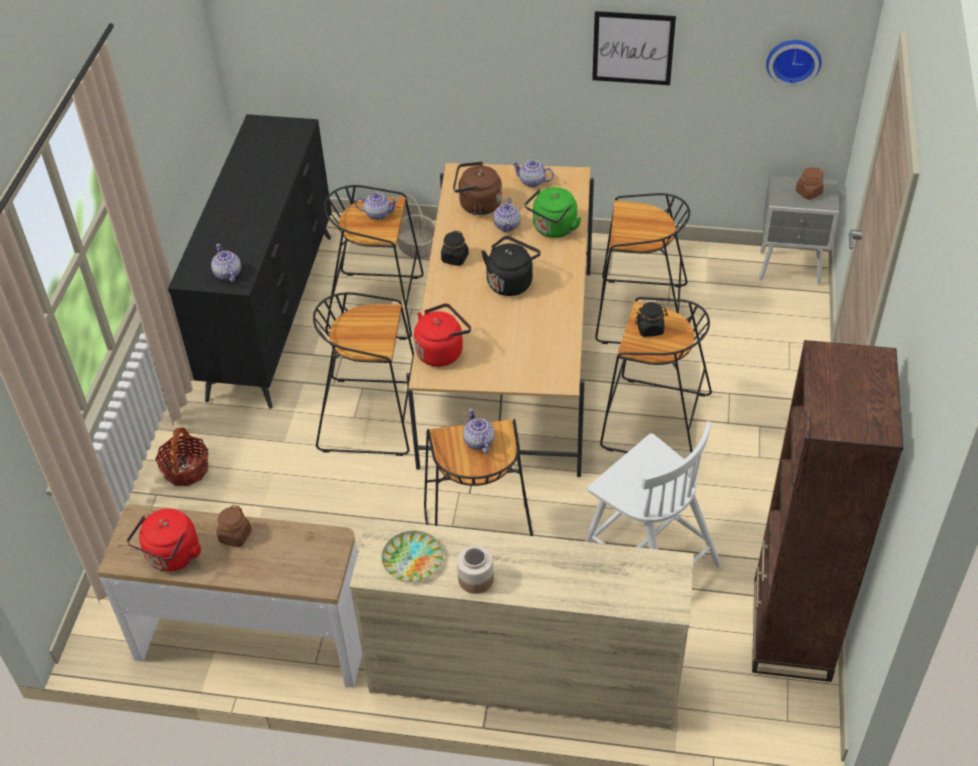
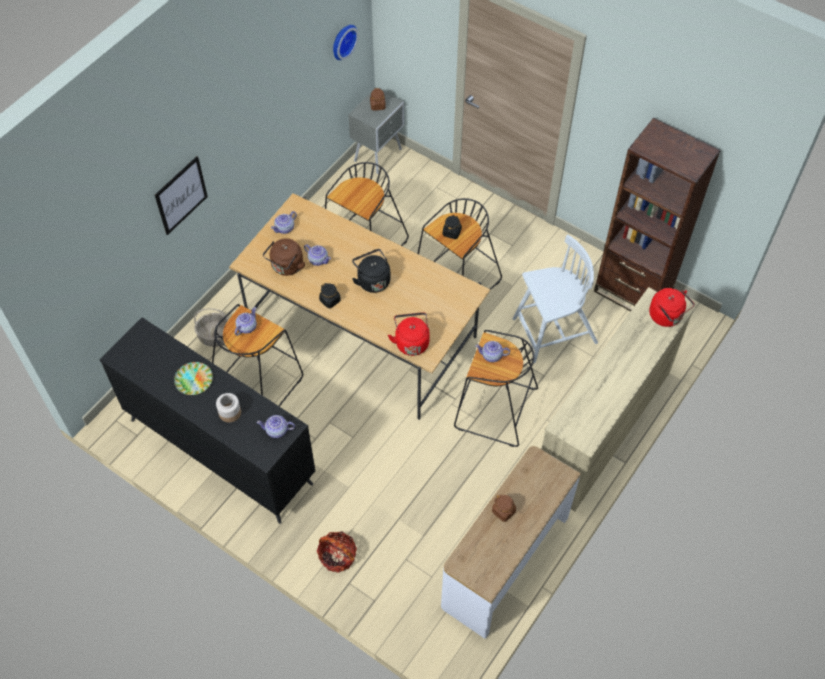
camera: 65 degrees left, 10 degrees up
(171, 557) = (502, 553): red kettle -> red kettle (667, 317)
(372, 416) = (358, 426): black stool -> none
(412, 559) = (587, 417): plate -> plate (193, 380)
(475, 579) = (617, 392): jar -> jar (230, 413)
(553, 229) = (339, 238): green kettle -> none
(633, 48) = (271, 106): picture -> picture (181, 195)

